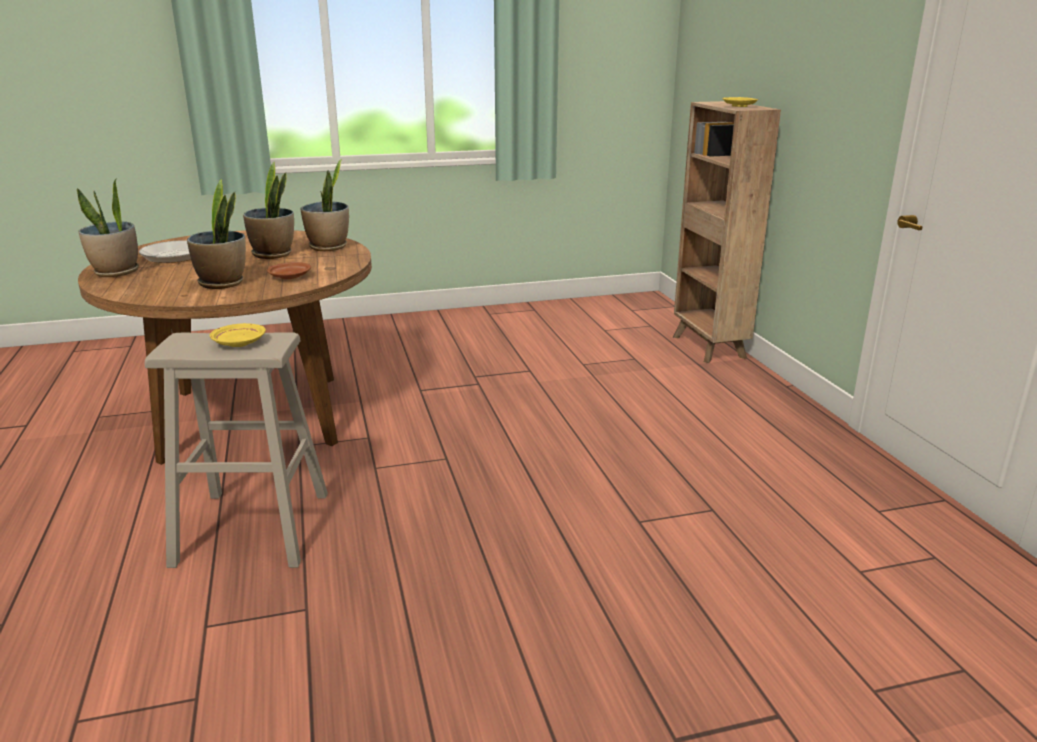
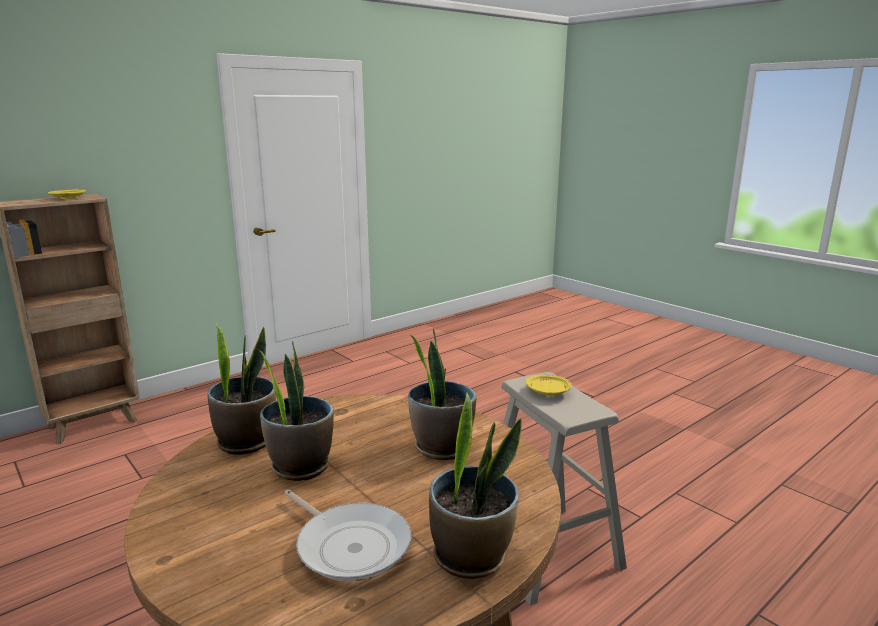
camera: 115 degrees left, 5 degrees down
(290, 277) = (388, 420): brown plate -> none

